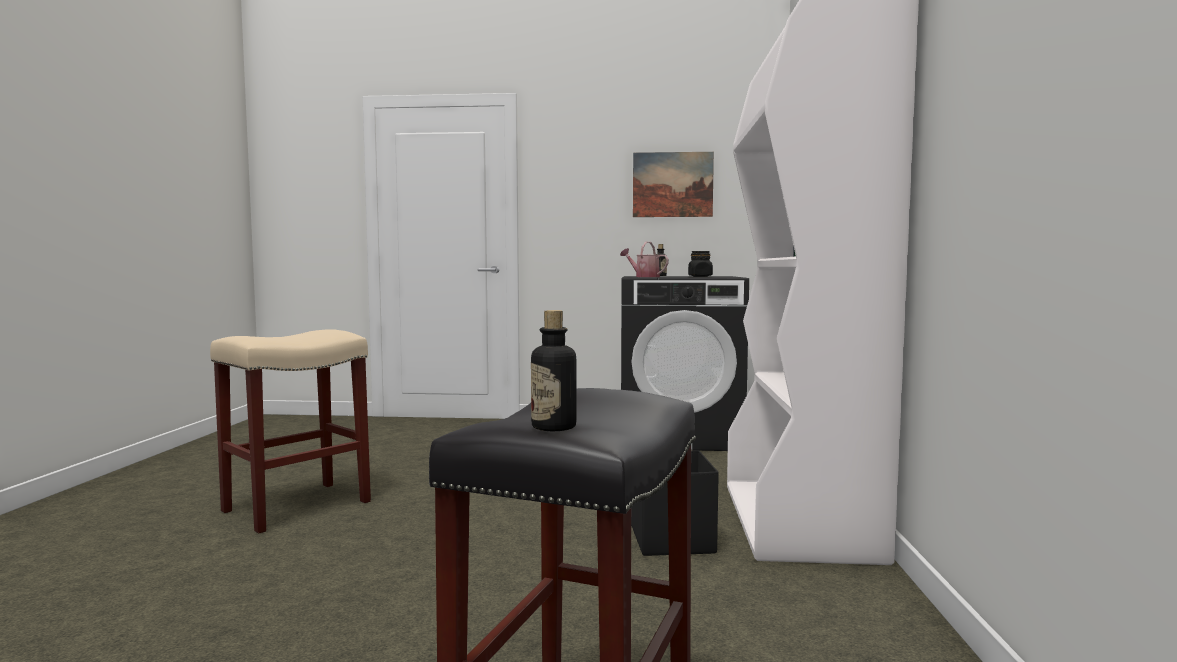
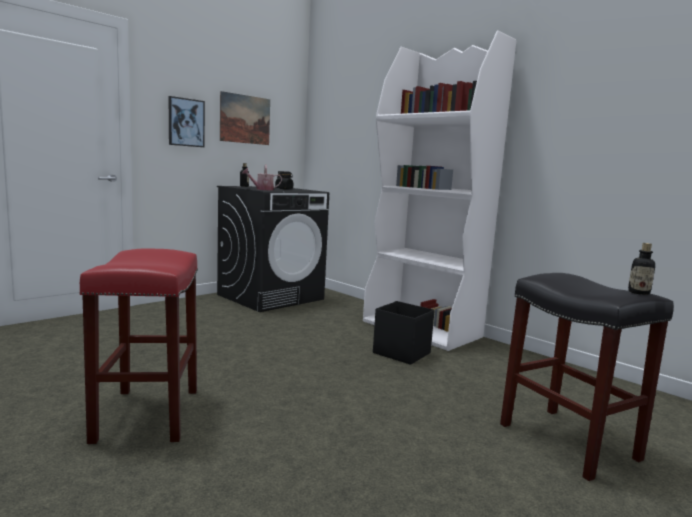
camera: 50 degrees left, 5 degrees up
(298, 505) = (147, 414): beige stool -> red stool
(585, 198) = (186, 122): none -> picture

